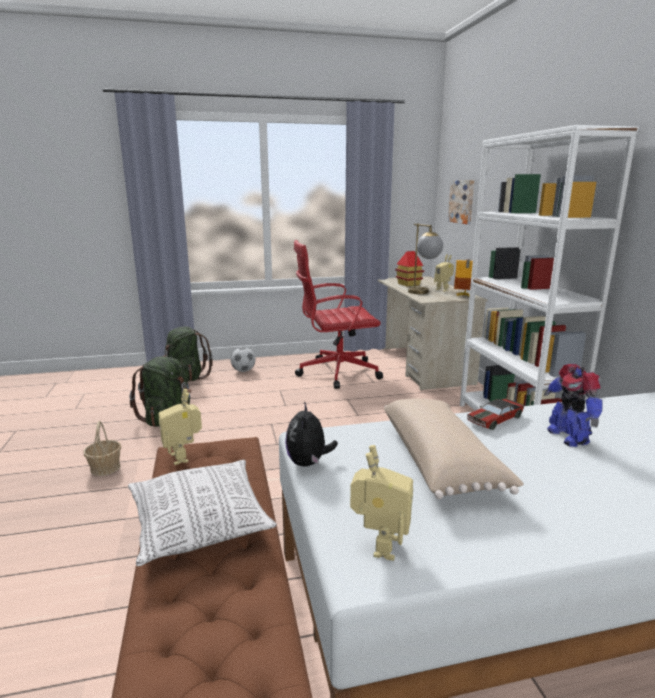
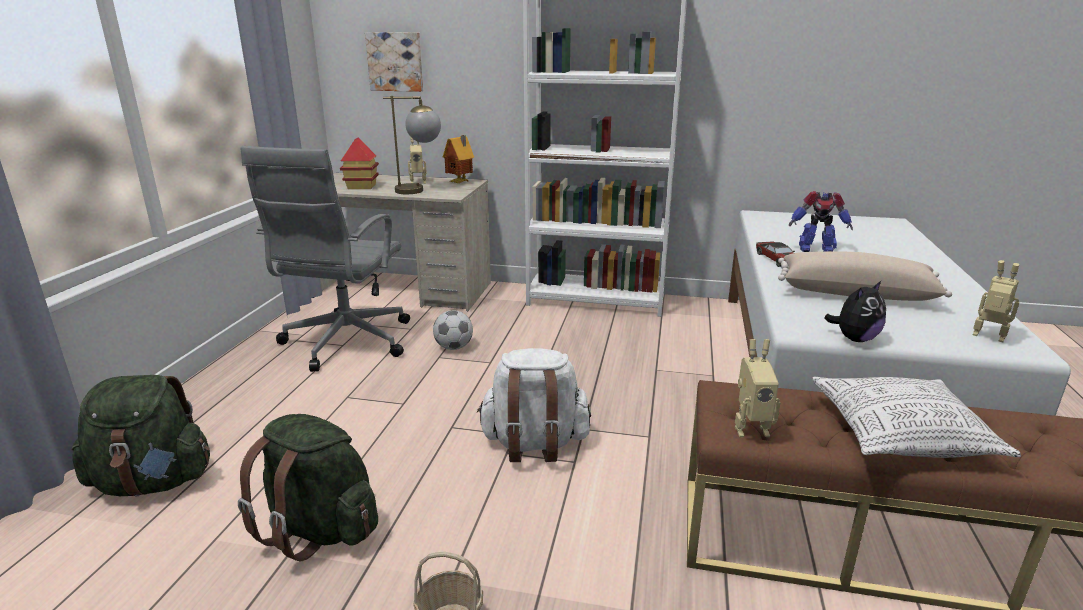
camera: 65 degrees left, 5 degrees up
(243, 371) = (218, 413): football -> football (454, 347)
(271, 452) = (534, 444): none -> white backpack
(308, 463) = (854, 339): plush toy -> plush toy turned 60 degrees counterclockwise
(336, 372) = (345, 343): red office chair -> grey office chair

